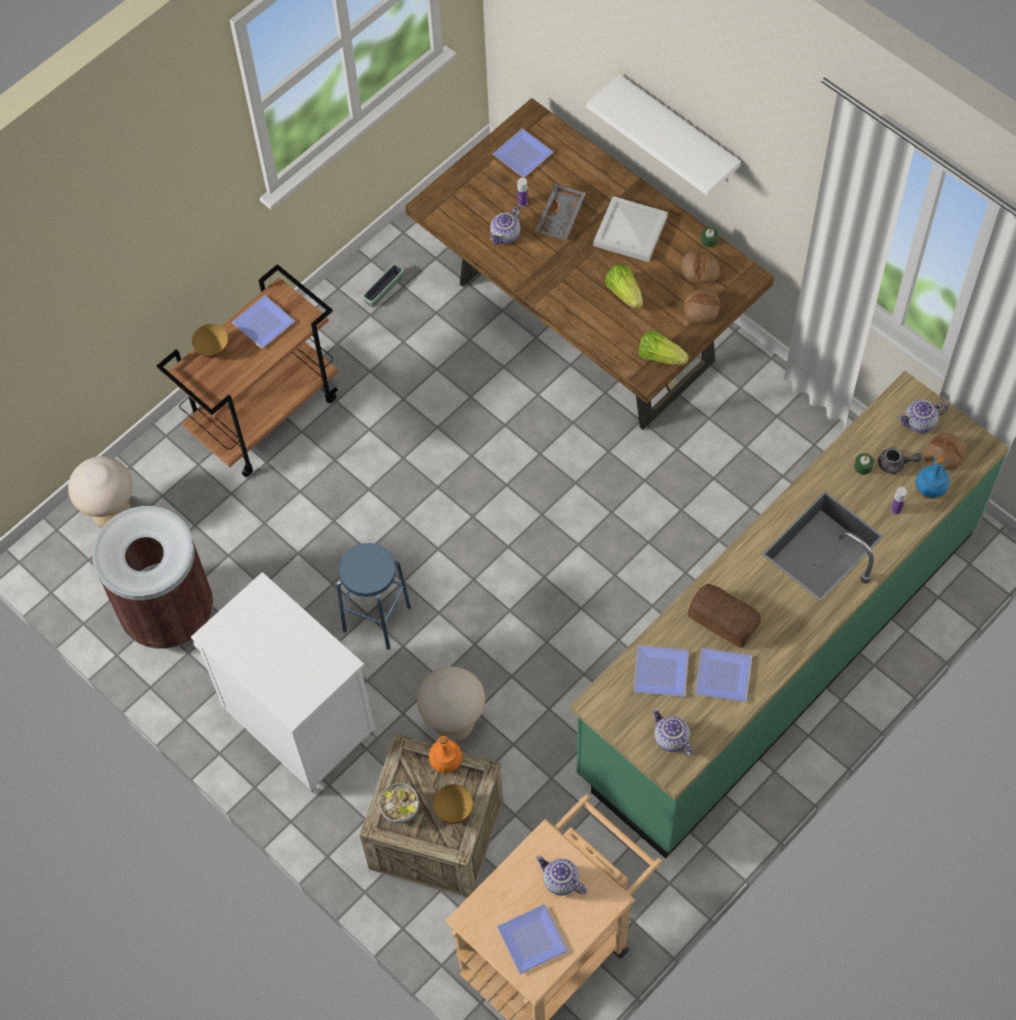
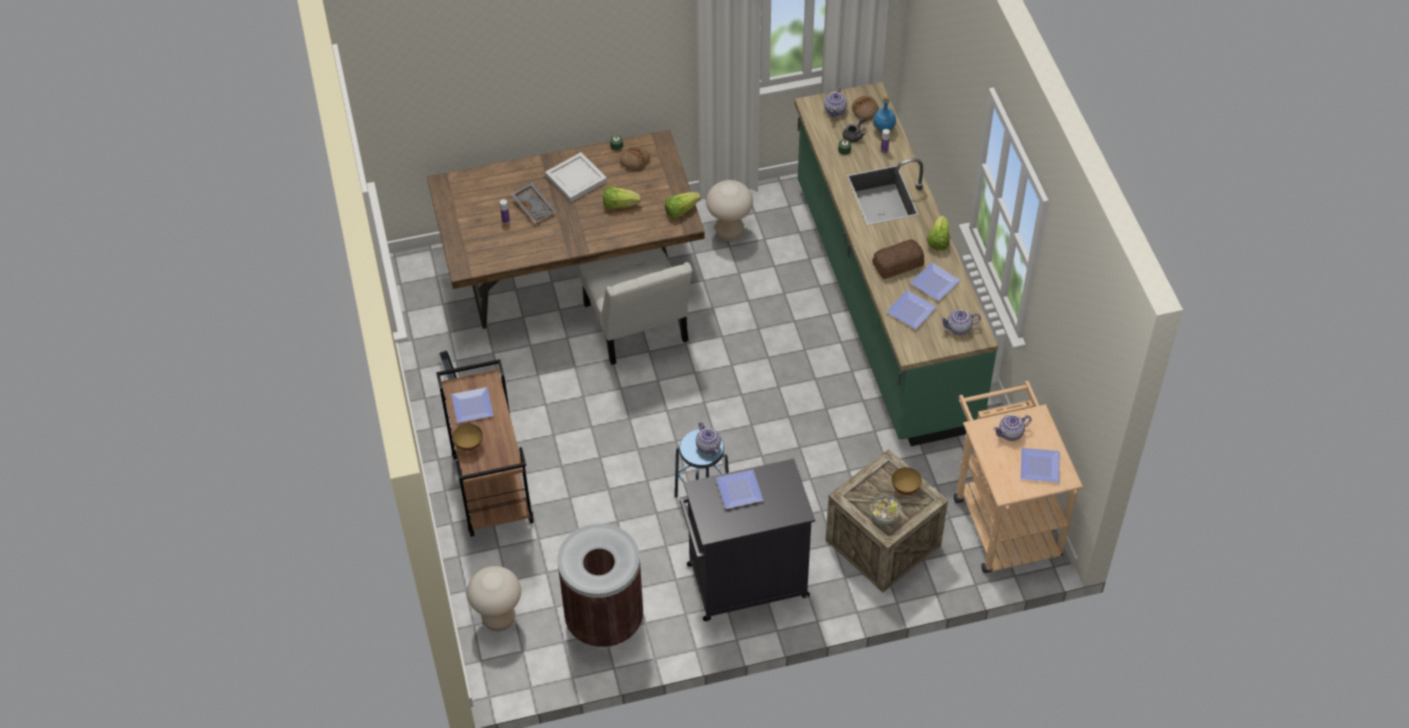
camera: 60 degrees left, 10 degrees down
(297, 720) = (745, 582): white cabinet -> black cabinet
(447, 763) = (869, 476): orange bottle -> none
(454, 724) = (812, 495): beige stool -> beige stool (729, 232)
(506, 235) = (523, 241): teapot -> teapot (709, 446)
(523, 156) = (469, 203): plate -> plate (741, 491)
(563, 424) = (637, 328): none -> white chair
(678, 132) = (557, 94): white shelf -> none
(701, 309) = (663, 174): bread -> none
(794, 645) = (938, 240): none -> lettuce

